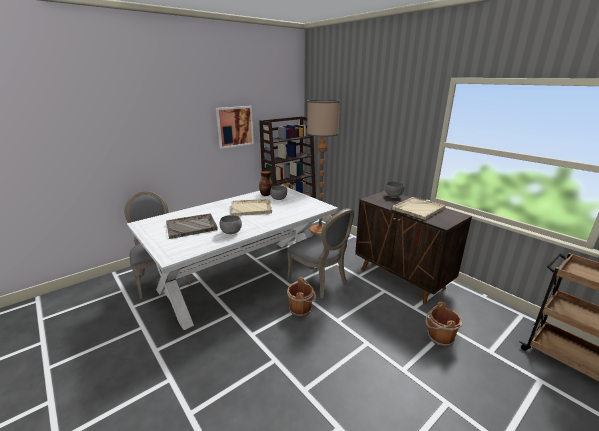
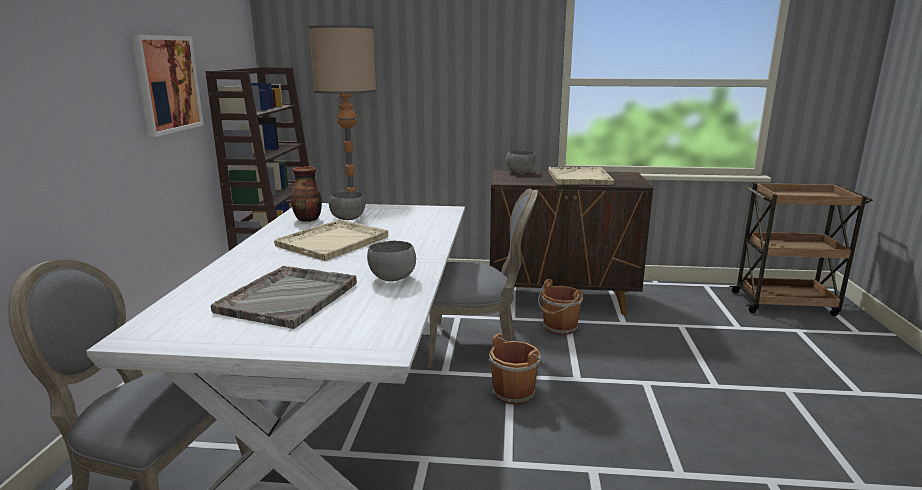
camera: 45 degrees left, 5 degrees down
(439, 337) = (689, 338): brown bucket -> brown bucket (559, 328)

